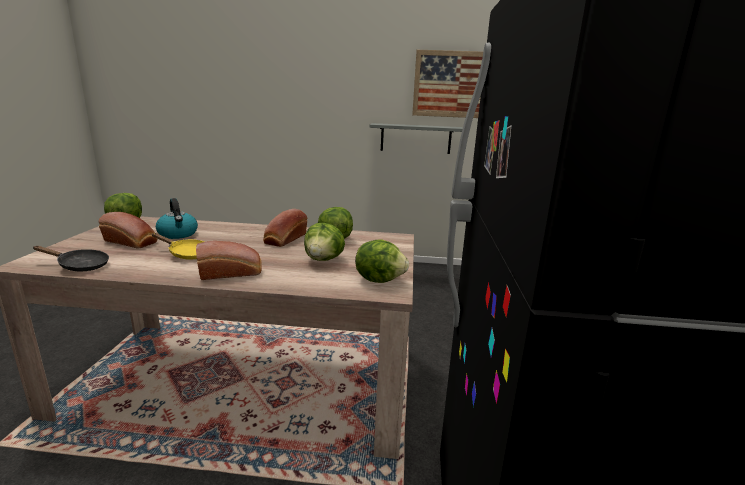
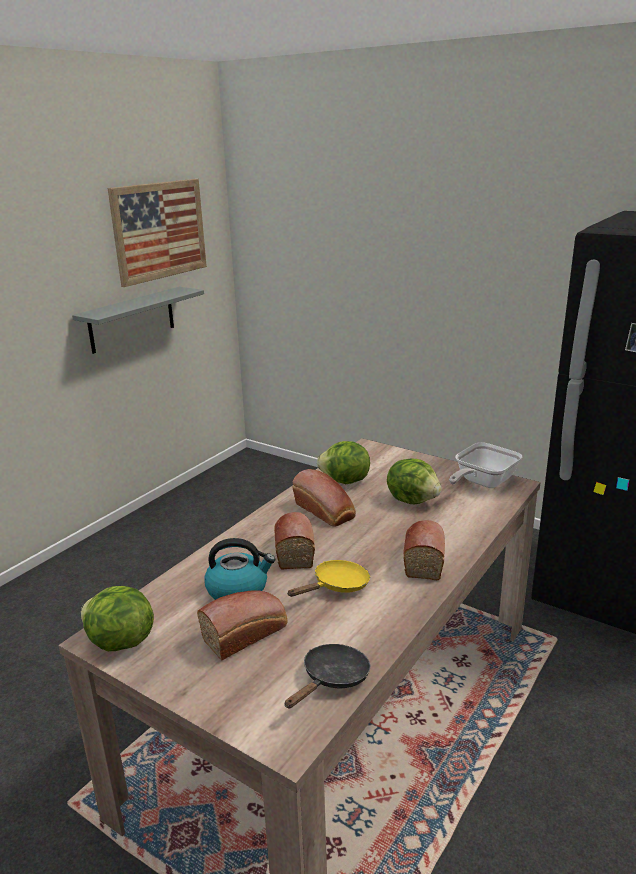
camera: 60 degrees left, 5 degrees up
(229, 239) = (294, 549): none -> bread
(380, 279) = (482, 483): lettuce -> frying pan

